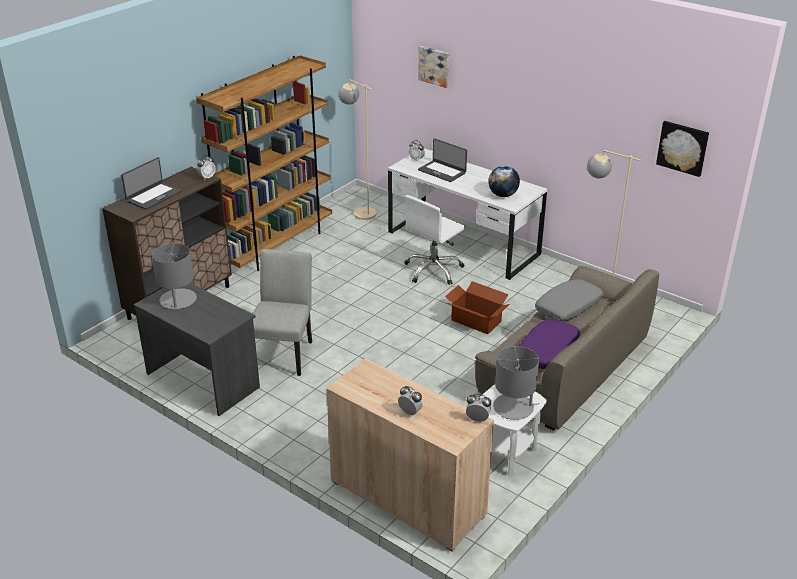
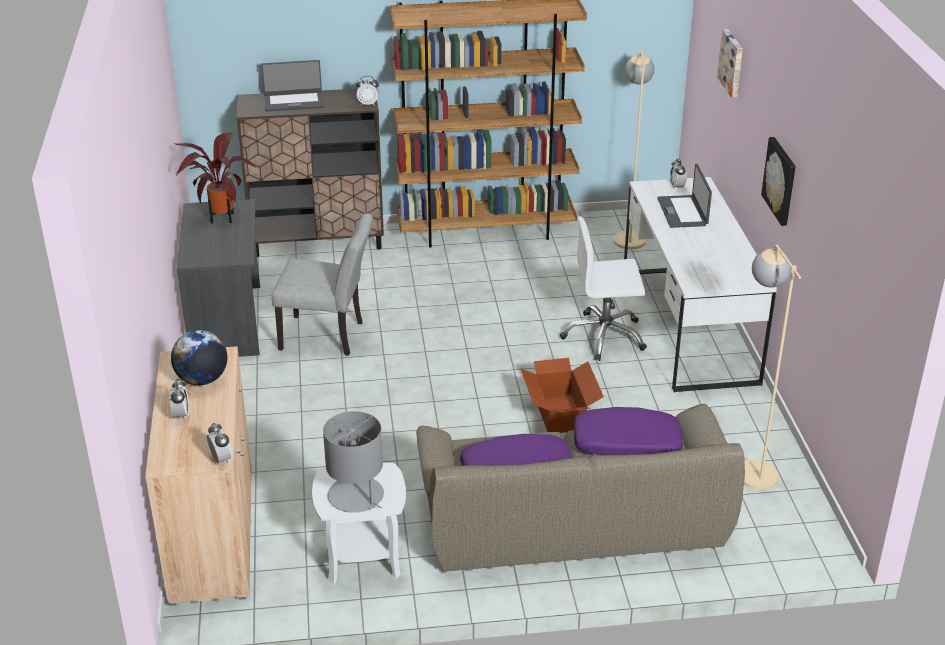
camera: 45 degrees right, 0 degrees up
(178, 300) = (219, 217): grey table lamp -> potted plant
(284, 352) = (328, 336): grey chair -> grey chair turned 45 degrees clockwise
(503, 195) = (705, 269): globe -> globe (202, 380)
(568, 307) = (626, 444): grey pillow -> purple pillow
(683, 147) = (878, 286): picture -> picture (781, 180)

